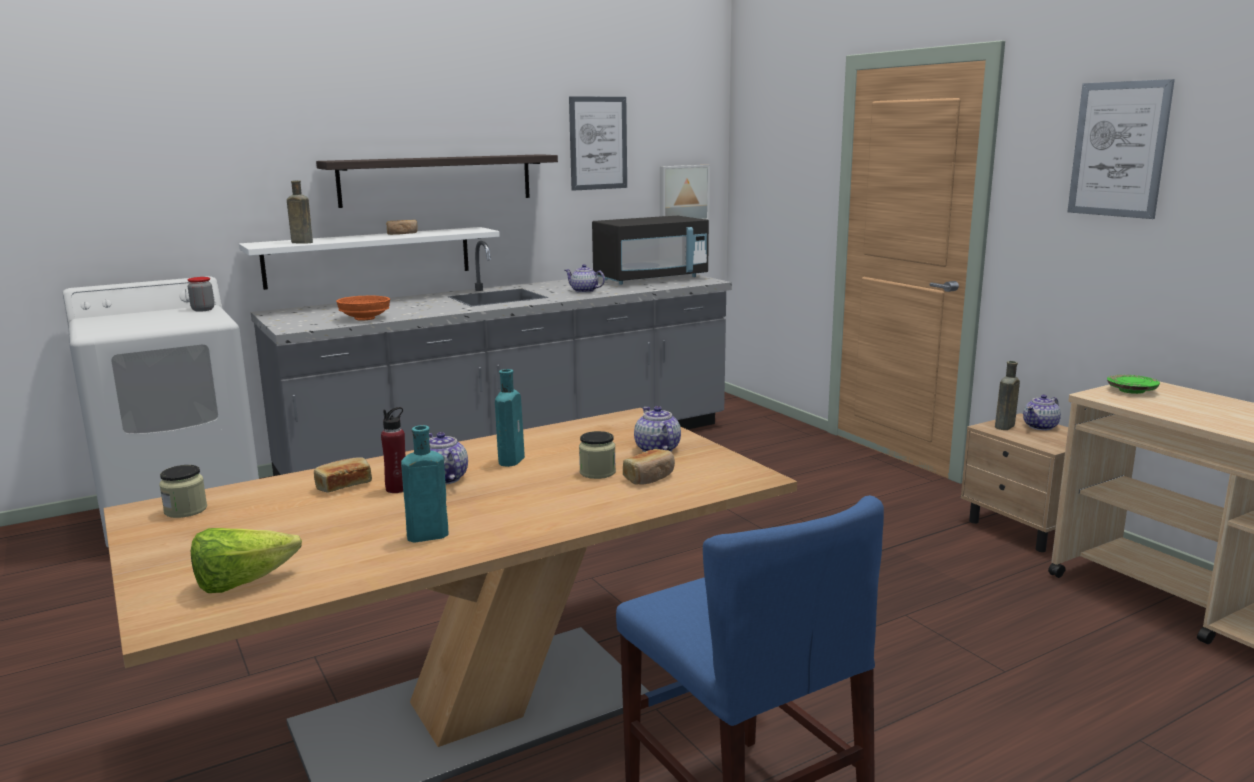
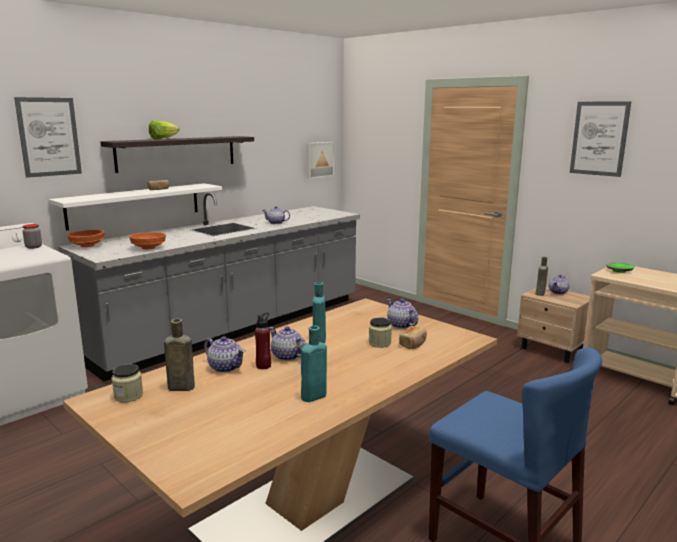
camera: 15 degrees left, 0 degrees up
(242, 583) = (220, 445): lettuce -> lettuce (163, 139)
(288, 312) = (88, 245): none -> orange bowl
(300, 242) = (95, 197): brown bottle -> brown bottle (179, 387)
(343, 486) = (225, 367): bread -> teapot
(598, 143) = (272, 129): picture -> picture (49, 137)
(651, 279) = (309, 213): black microwave -> none

